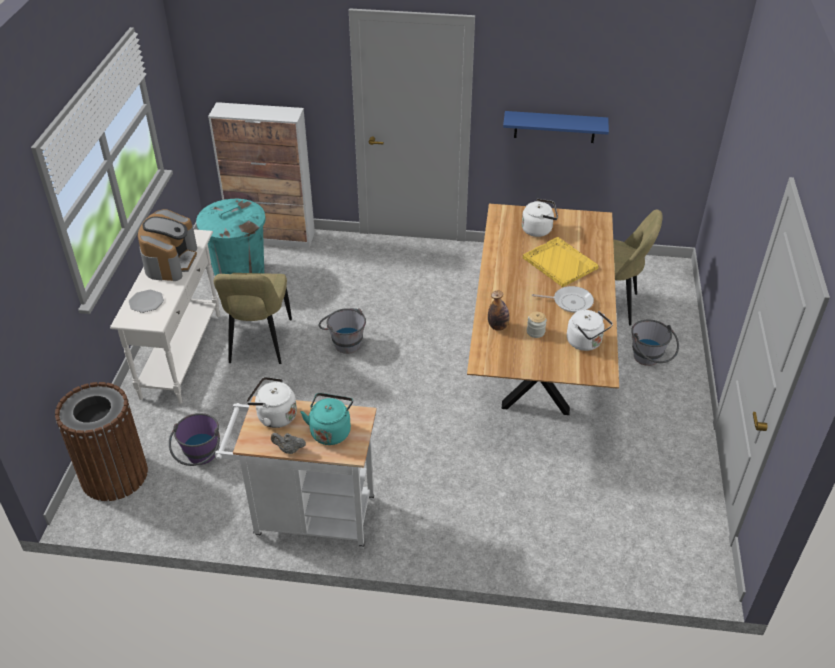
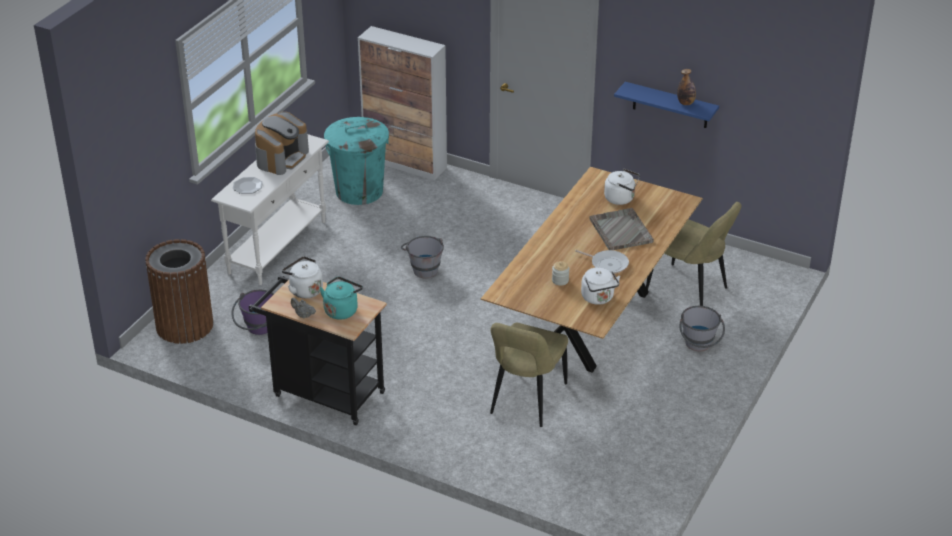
camera: 20 degrees right, 5 degrees down
(259, 343) = (348, 252): beige chair -> beige chair (526, 401)
(307, 517) = (323, 392): white cart -> black cart
(498, 326) = (530, 269): bottle -> bottle (686, 103)
(559, 263) = (620, 230): yellow tray -> grey tray

